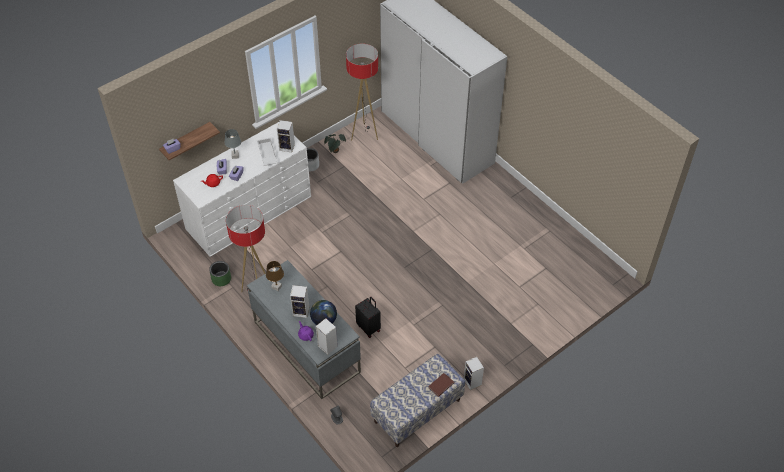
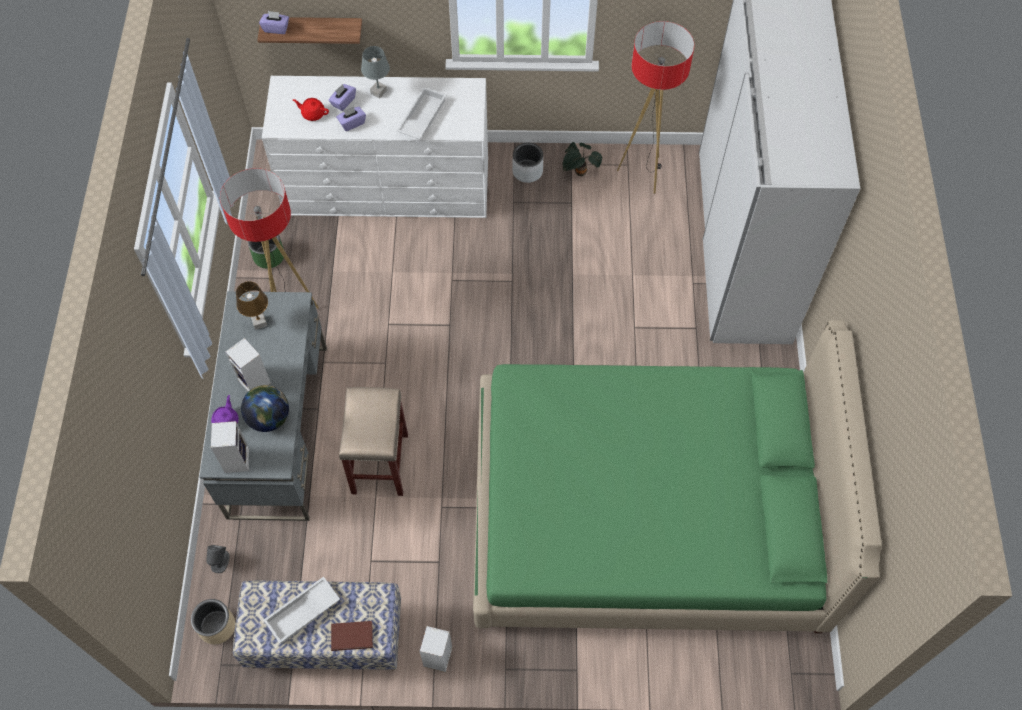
camera: 40 degrees right, 10 degrees up
(287, 147) = (458, 124): speaker -> none
(364, 443) = (217, 626): none -> beige planter
(369, 327) = (380, 464): black suitcase -> beige stool
(411, 392) = (303, 613): none -> white tray
(501, 267) = (646, 514): none -> green bed

